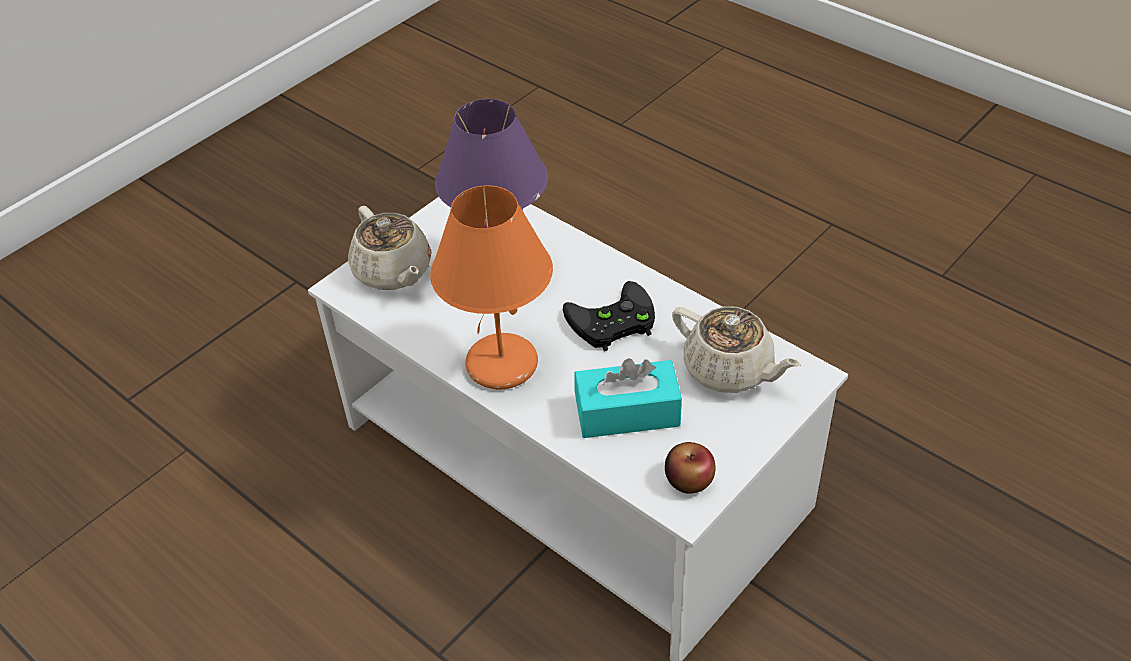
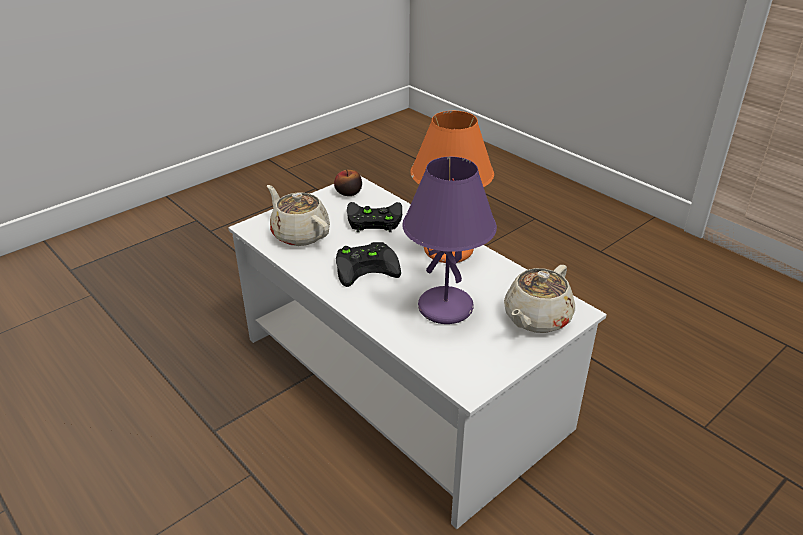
camera: 175 degrees left, 10 degrees down
(393, 272) = (536, 318): beige teapot -> beige teapot turned 120 degrees counterclockwise
(627, 413) = (372, 220): turquoise tissue box -> black game controller

